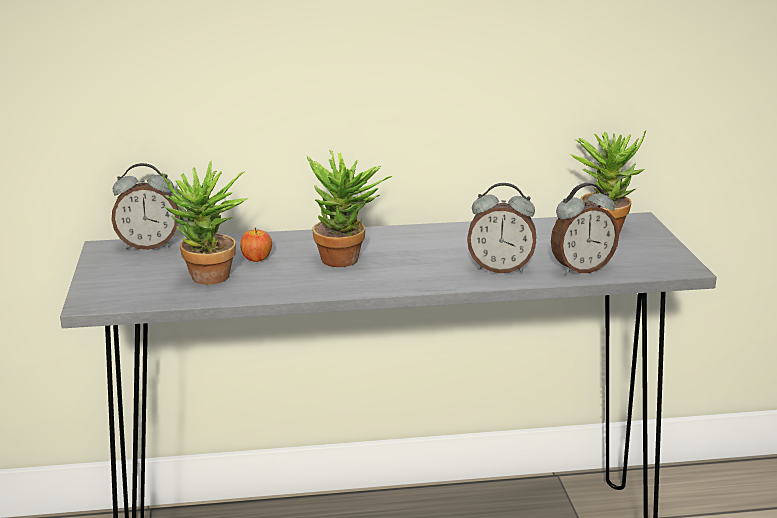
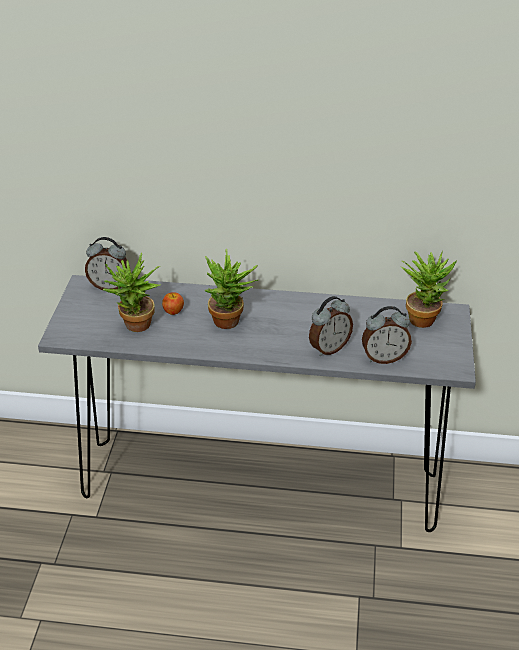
camera: 15 degrees right, 15 degrees up
(500, 268) = (328, 348): alarm clock -> alarm clock turned 60 degrees counterclockwise

